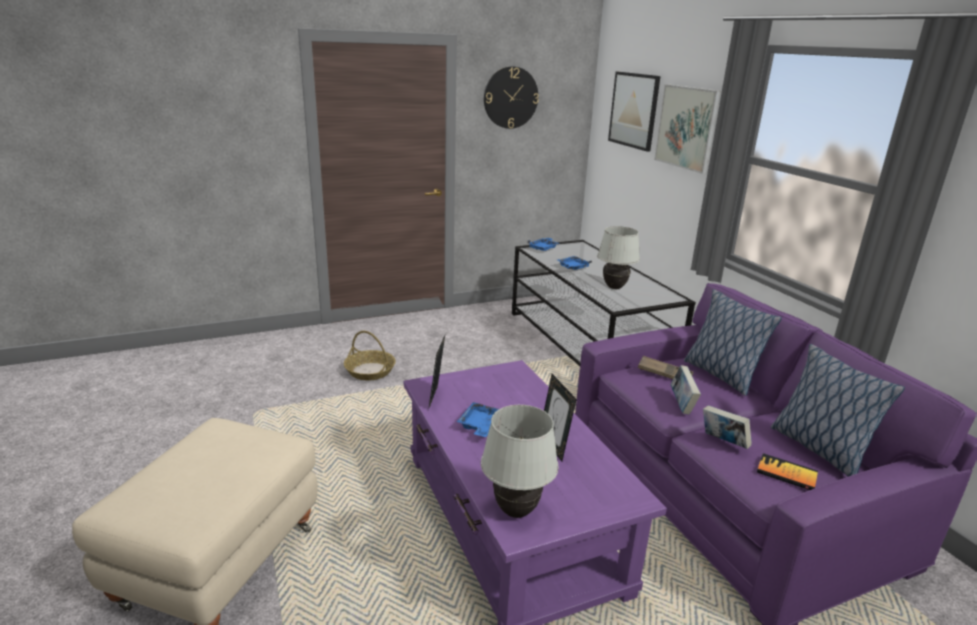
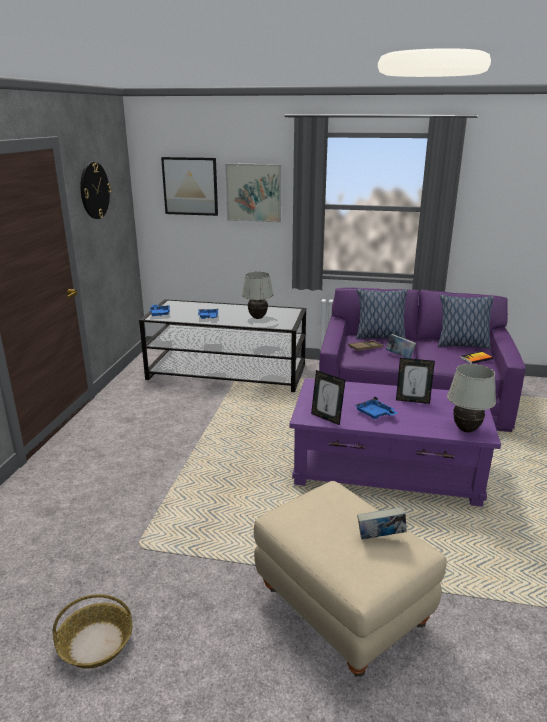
camera: 55 degrees left, 0 degrees up
(369, 371) = (146, 467): basket -> basket (95, 643)
(723, 442) = (441, 361): book -> book (380, 538)

